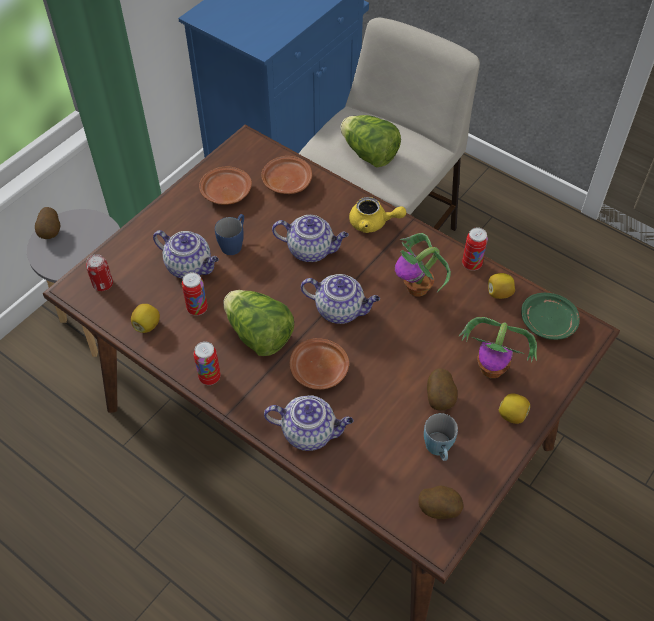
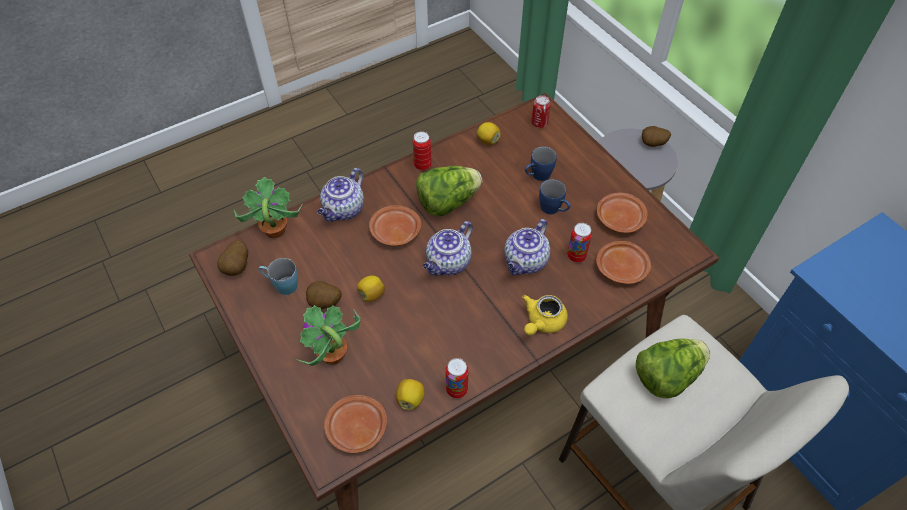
camera: 110 degrees right, 0 degrees up
(190, 267) = (537, 176): teapot -> blue mug
(197, 308) = (491, 171): can -> can (576, 256)
(418, 288) = (446, 331): potted plant -> potted plant (274, 231)
(512, 415) = (280, 351): lemon -> lemon (371, 295)
(548, 322) = (356, 428): green plate -> brown plate

